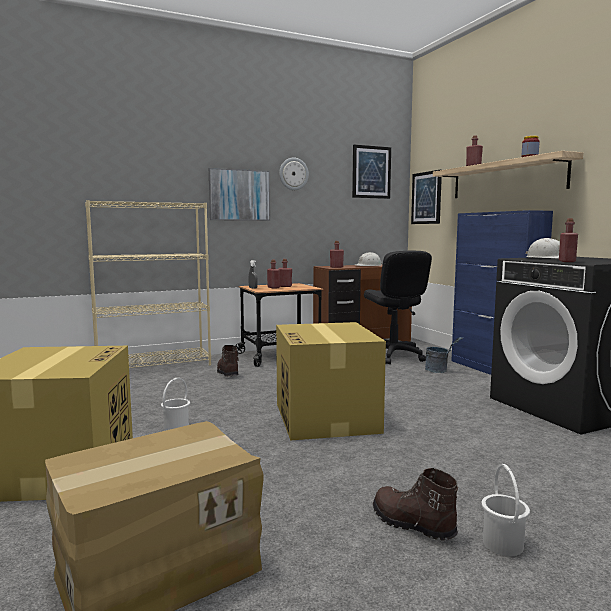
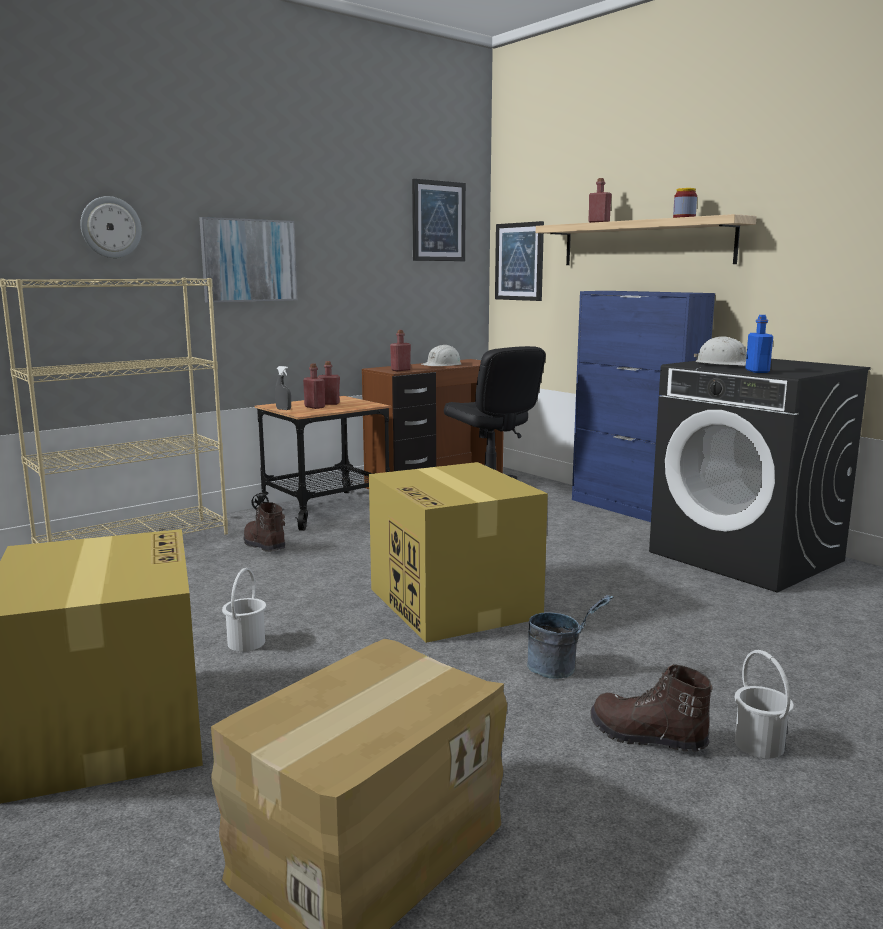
camera: 15 degrees left, 5 degrees up
(293, 174) = (328, 225): wall clock -> wall clock (110, 227)
(440, 370) = (565, 516): grey bucket -> grey bucket (561, 669)
(567, 261) = (757, 371): red bottle -> blue bottle

